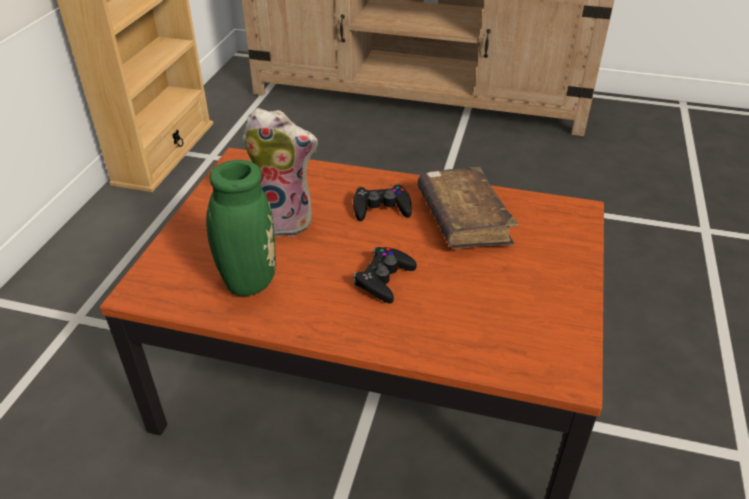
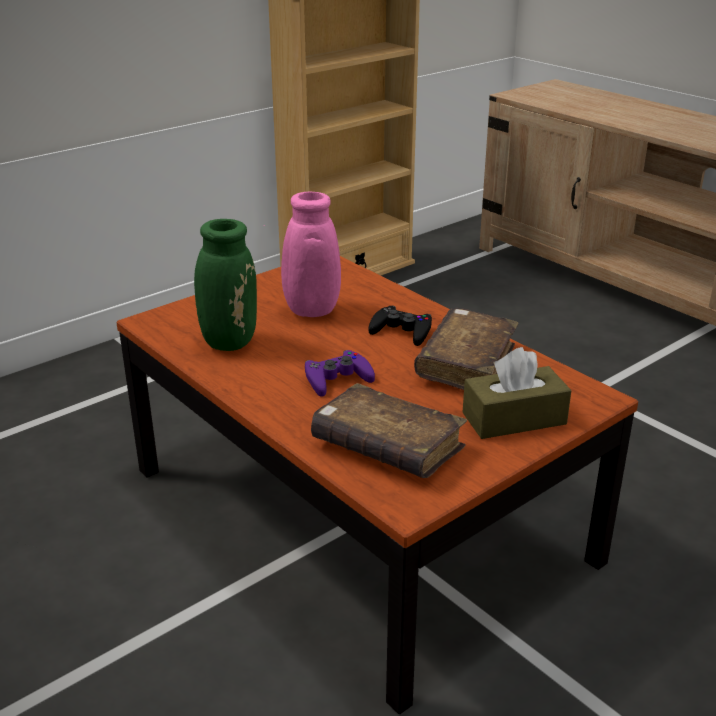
camera: 35 degrees right, 10 degrees down
(283, 220) = (308, 313): plush toy -> pink vase
(384, 279) = (337, 379): black game controller -> purple game controller
(496, 328) = (387, 447): none -> brown book
(550, 255) = (514, 418): none -> brown tissue box

